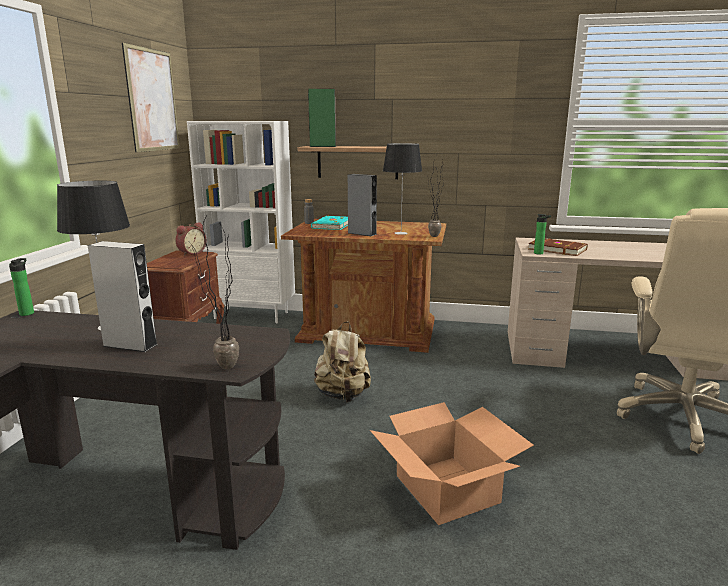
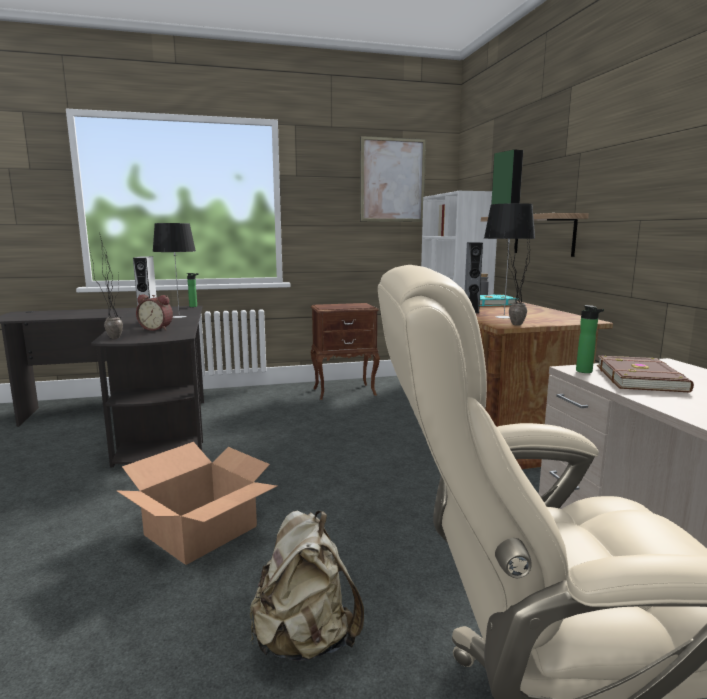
camera: 65 degrees right, 5 degrees down
(191, 253) = (362, 305): alarm clock -> alarm clock (157, 329)
(343, 395) = (337, 453): beige backpack -> beige backpack (305, 640)

